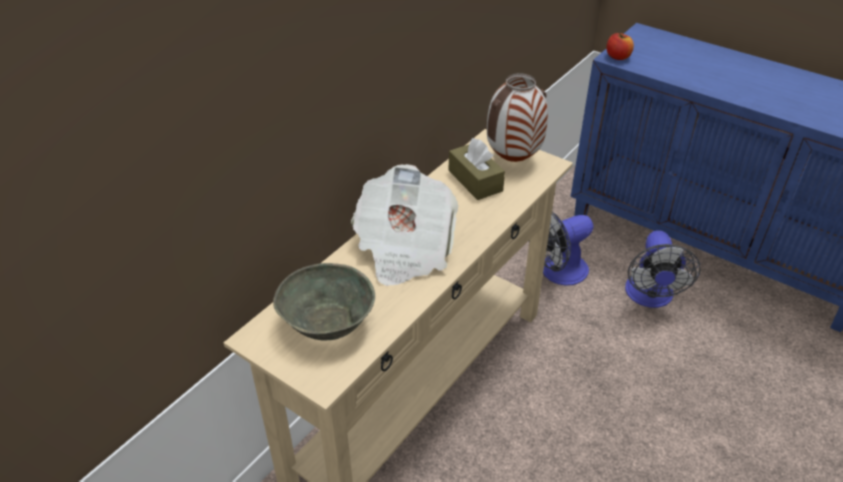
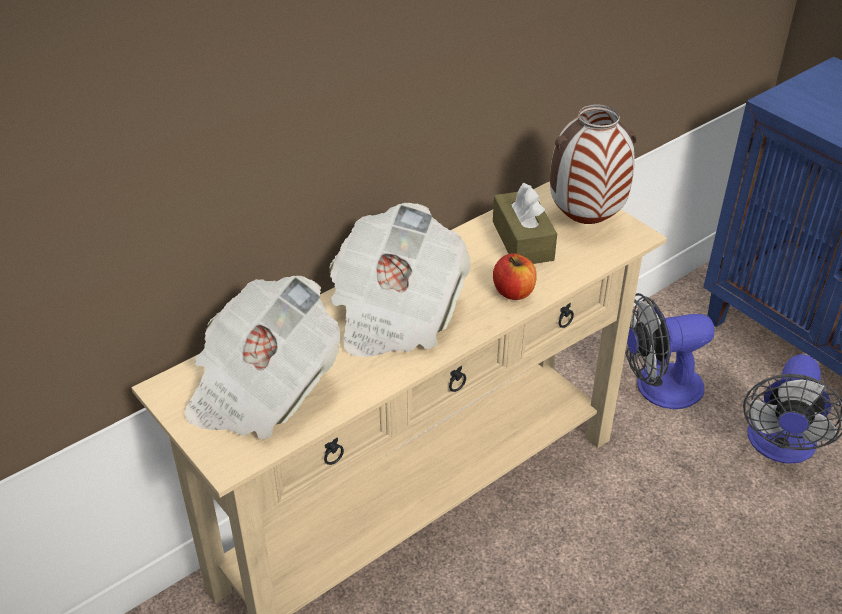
camera: 15 degrees right, 0 degrees up
(327, 323) = (261, 388): grey bowl -> newspaper
(618, 57) = (784, 101): apple -> apple (513, 292)

